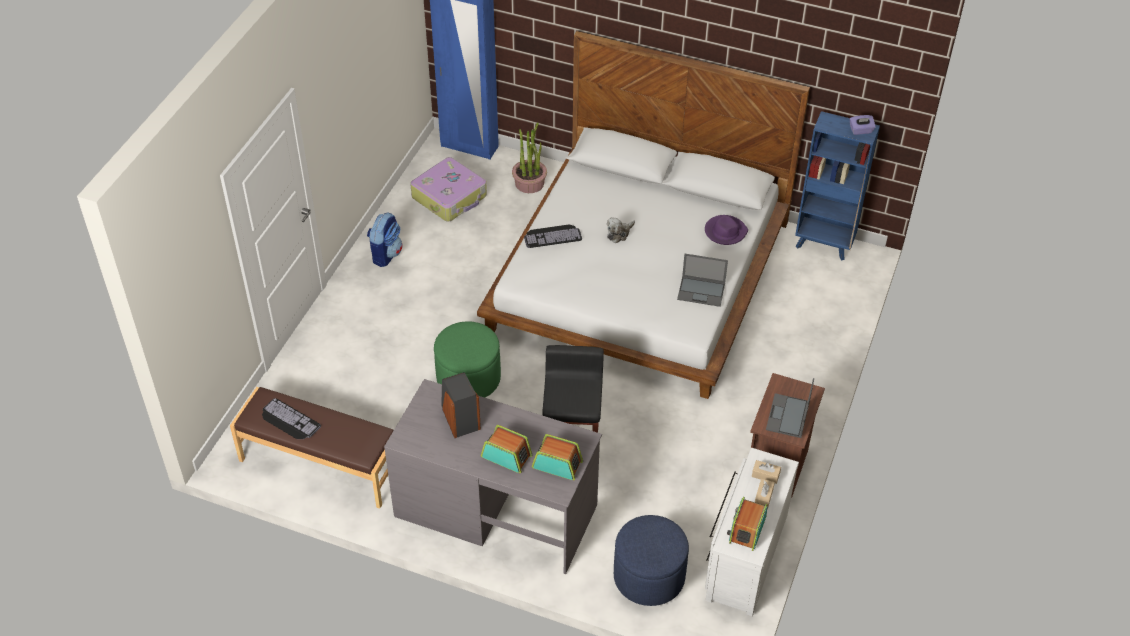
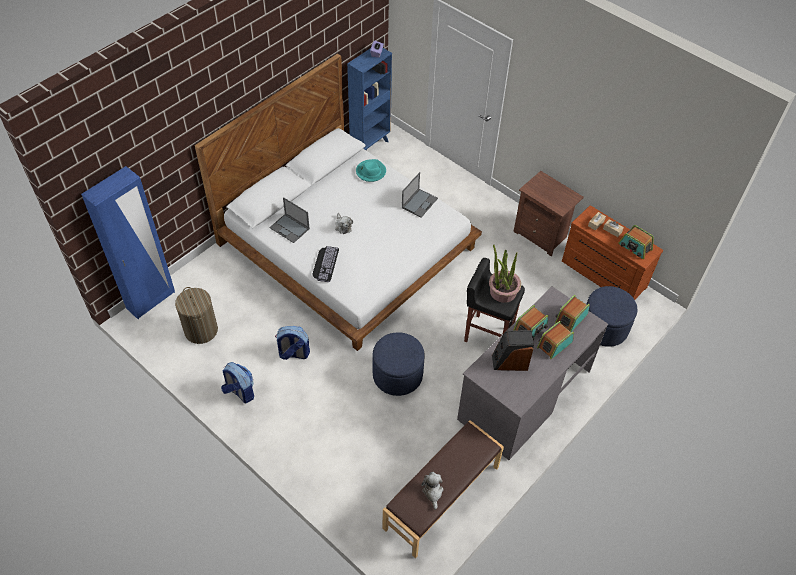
camera: 70 degrees left, 5 degrees up
(288, 420) = (433, 492): keyboard -> plush toy
(450, 197) = (201, 330): suitcase -> laundry basket
(455, 279) = (293, 353): none -> backpack
(468, 378) = (397, 375): green ottoman -> blue ottoman
(520, 426) = (530, 329): none -> radio
(529, 183) = (217, 275): potted plant -> potted plant (502, 291)
(725, 232) = (370, 172): purple hat -> turquoise hat
(744, 556) = (602, 275): white dresser -> brown dresser
(788, 416) = (557, 195): laptop -> laptop (290, 228)

